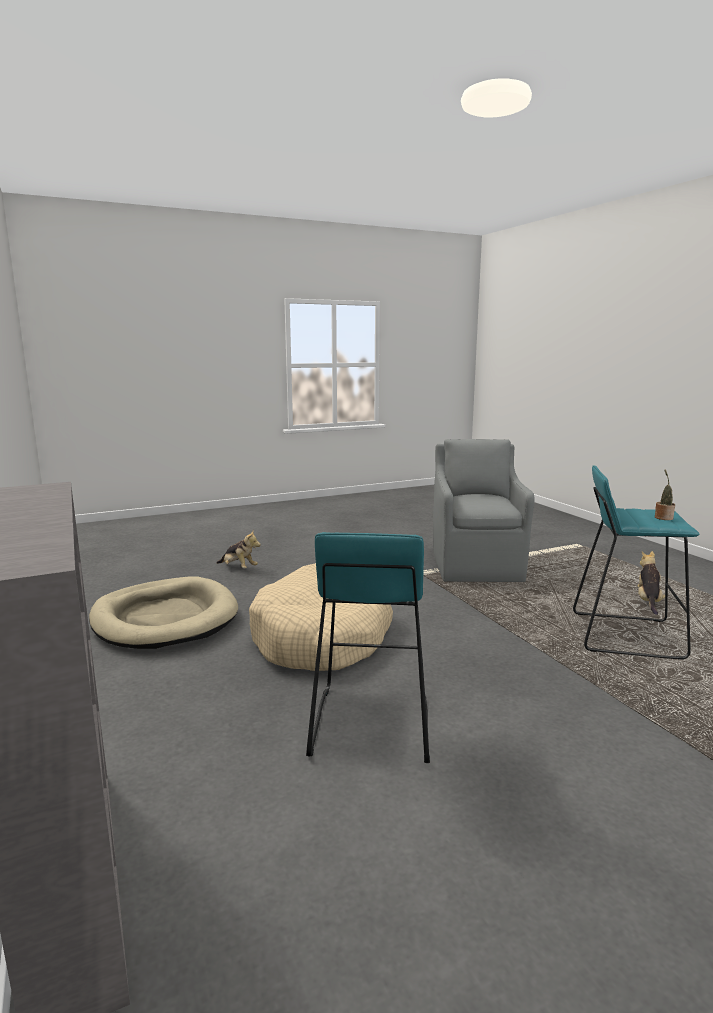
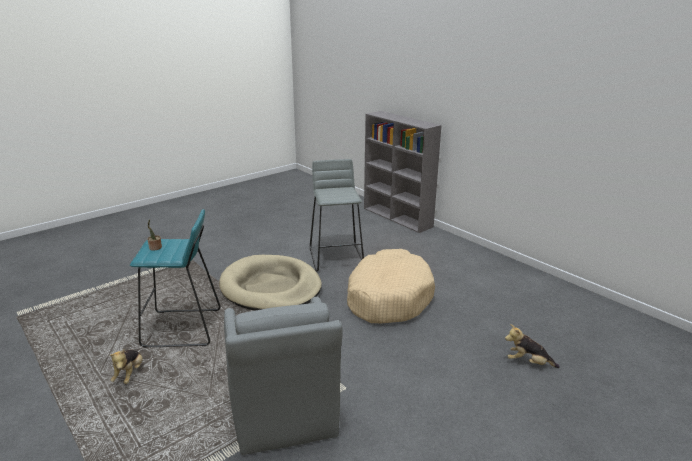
camera: 165 degrees right, 10 degrees up
(165, 618) = (501, 295): beige dog bed -> beige dog bed (271, 287)
(370, 725) = (337, 257): turquoise stool -> grey stool

